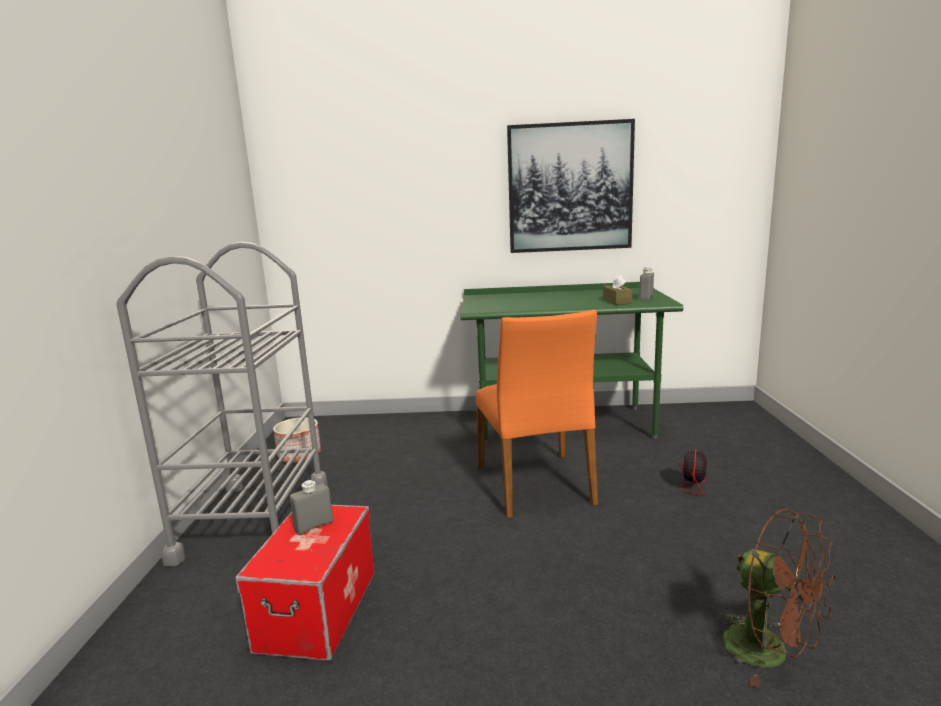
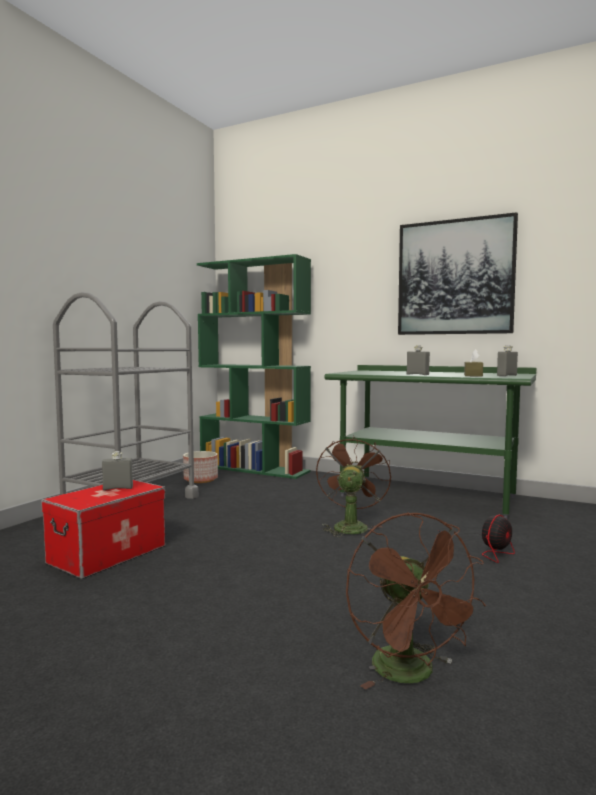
camera: 25 degrees right, 10 degrees down
(347, 423) = (255, 469): none -> green bookcase
(536, 484) = (350, 526): orange chair -> brown fan
(562, 305) = (417, 374): none -> grey bottle

